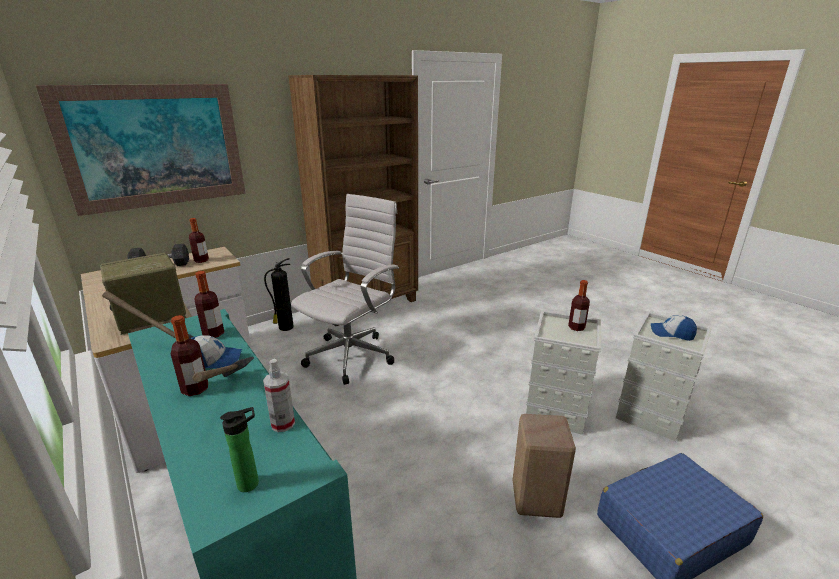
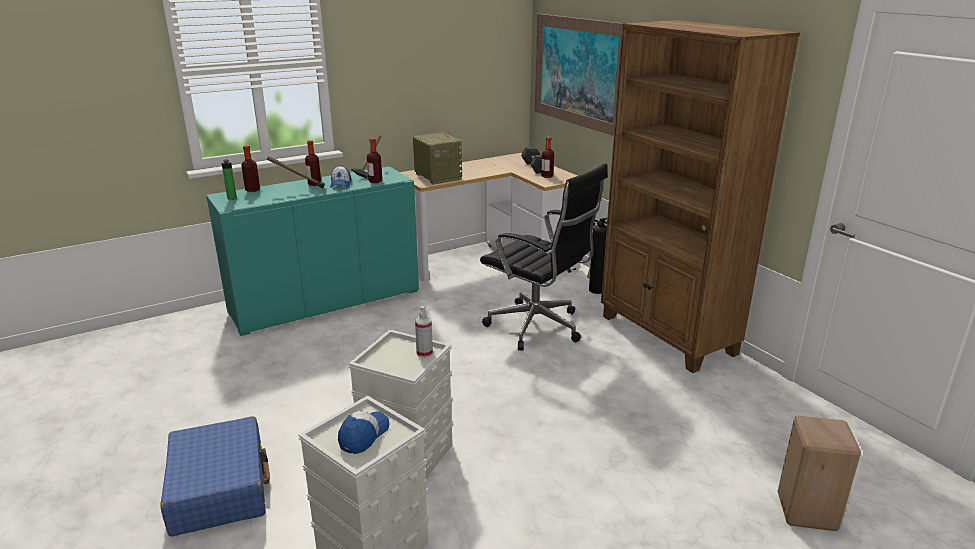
camera: 95 degrees right, 0 degrees up
(283, 424) = (267, 201): spray bottle -> spray bottle (424, 353)
(353, 355) = (539, 328): white office chair -> black office chair
(535, 497) = (298, 415): beige stool -> beige stool (807, 511)
(576, 327) = (406, 364): bottle -> bottle (252, 190)

